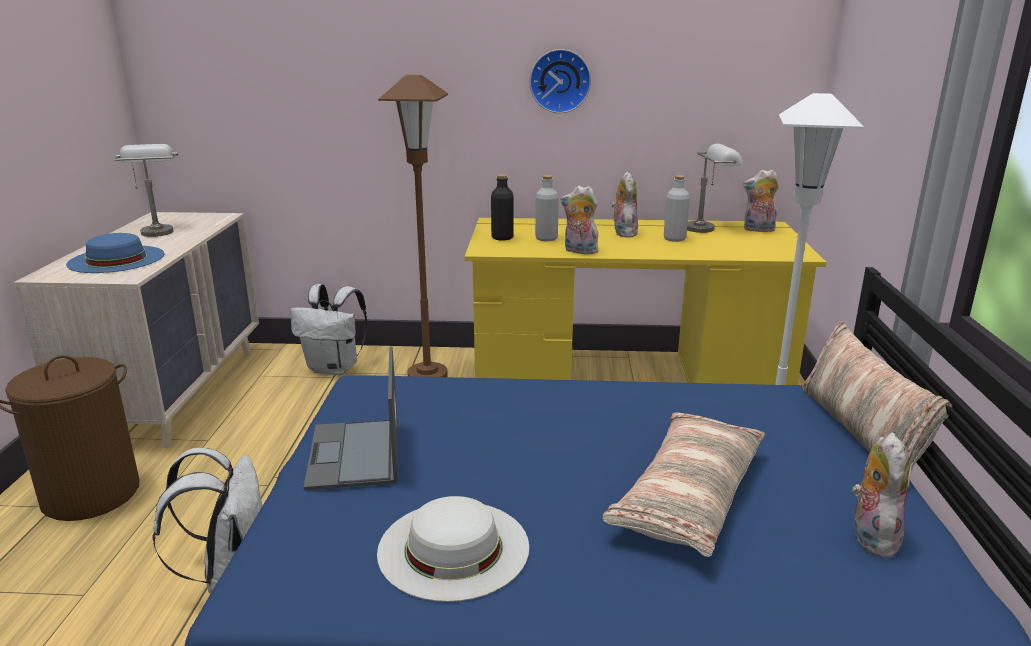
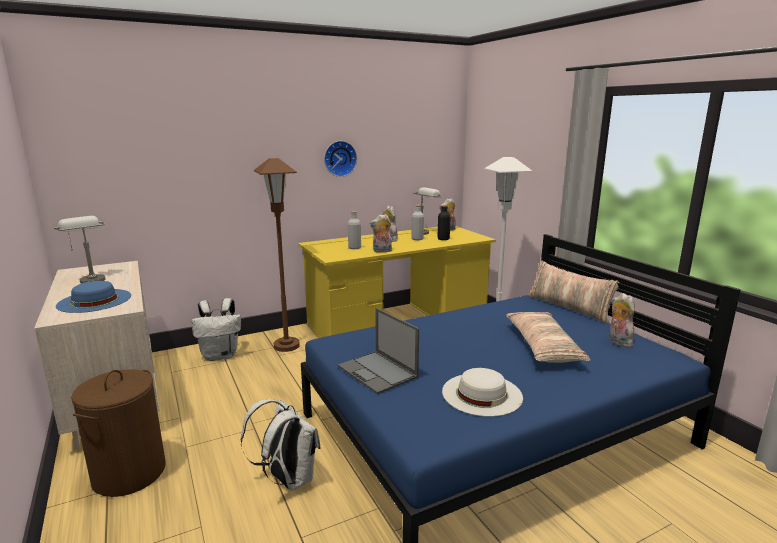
camera: 30 degrees left, 5 degrees down
(502, 237) = (330, 251): black bottle -> black bottle (443, 239)

